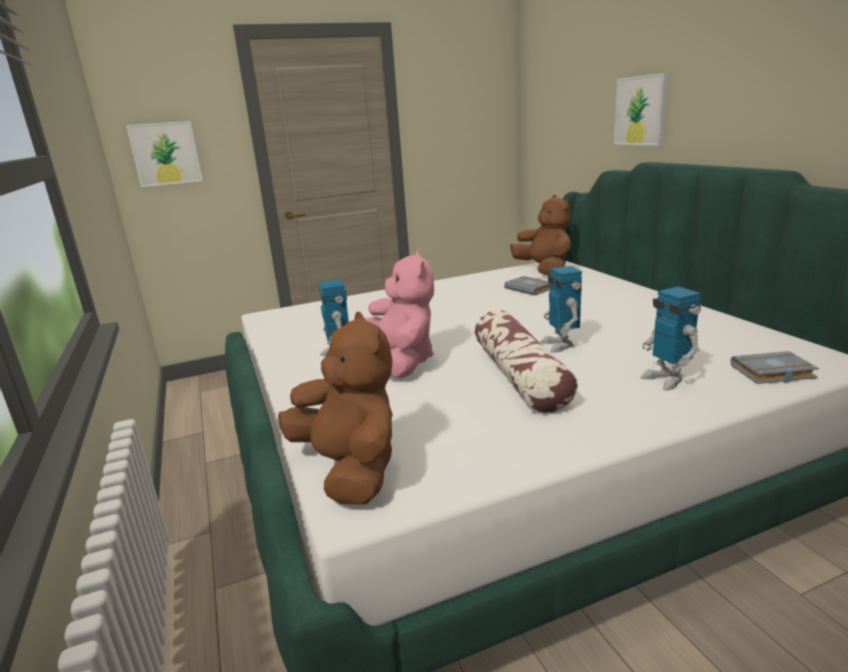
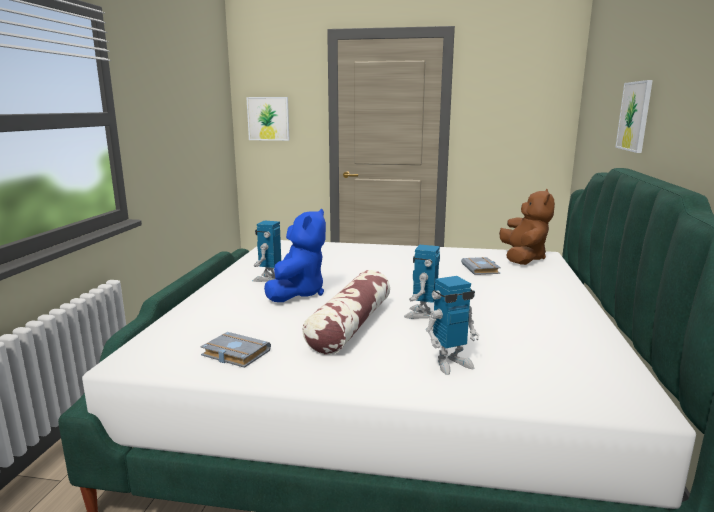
camera: 30 degrees right, 5 degrees down
(350, 469) = (162, 341): brown plush toy -> none
(401, 362) = (297, 293): pink plush toy -> blue plush toy
(666, 379) = (450, 363): toy robot -> toy robot turned 120 degrees counterclockwise
(772, 373) = (553, 391): grey book -> grey book (233, 354)

